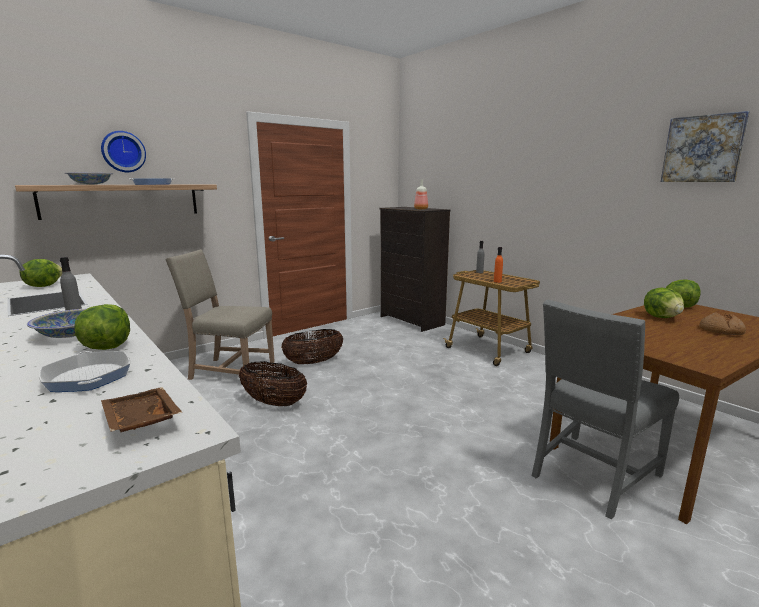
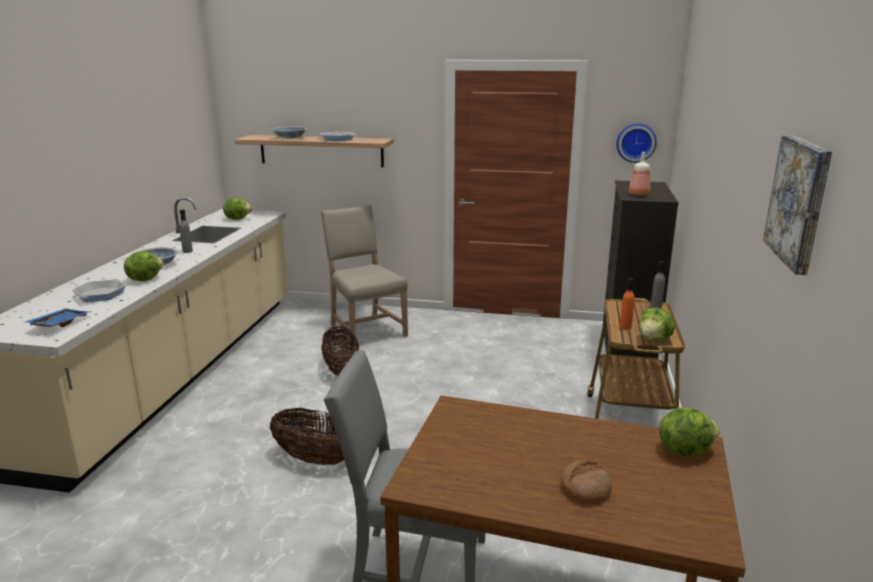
camera: 50 degrees right, 5 degrees up
(123, 152) = (325, 107): wall clock -> wall clock (636, 142)
(139, 421) = (59, 324): brown tray -> blue tray
(313, 362) = (433, 350): basket -> basket (315, 459)
(662, 317) = (591, 443): lettuce -> lettuce (654, 339)

